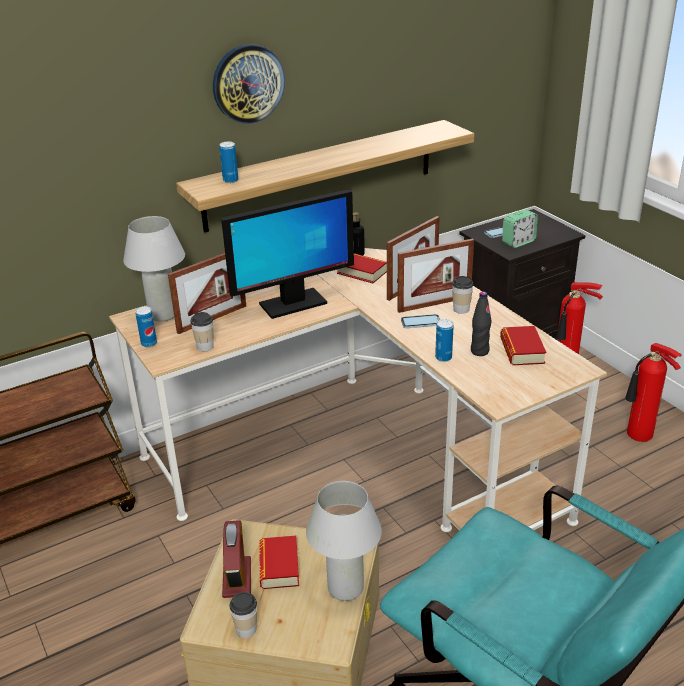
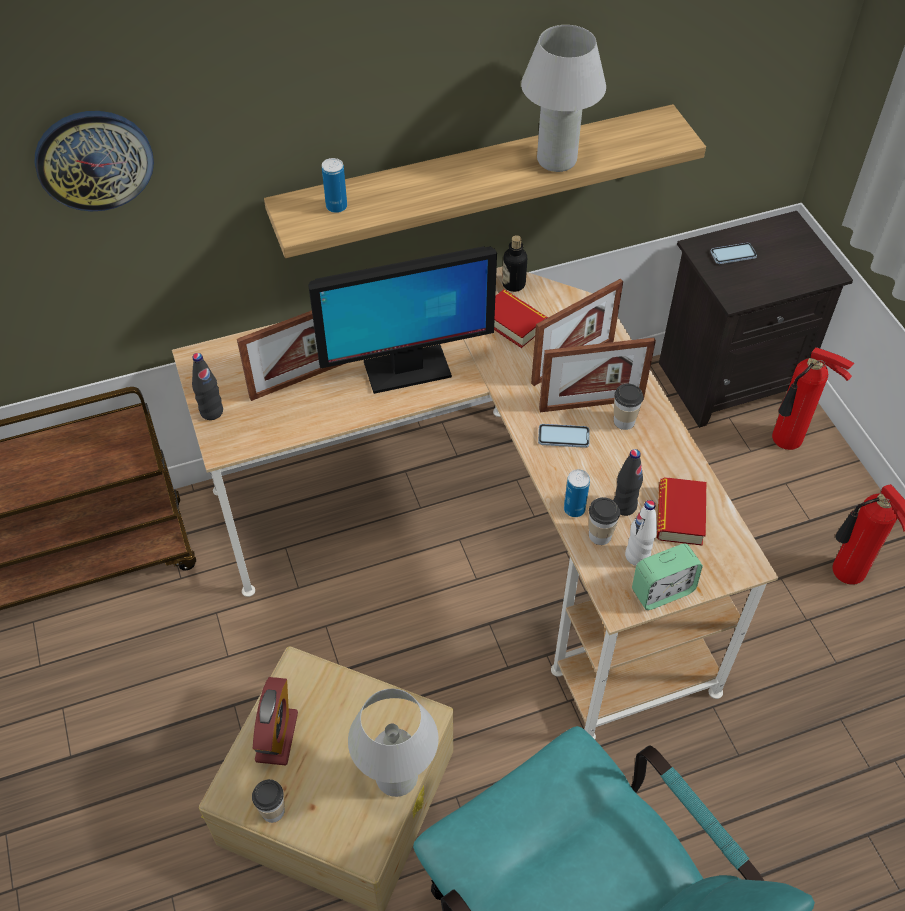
camera: 10 degrees right, 20 degrees up
(149, 343) = (211, 412): can -> black bottle
(163, 314) = (239, 360): white table lamp -> white table lamp (556, 160)
(205, 346) = (279, 430): cup -> cup (600, 535)
(248, 83) = (372, 74): wall clock -> wall clock (94, 160)
(279, 567) = (328, 730): book -> none
(500, 375) = (637, 556): none -> white bottle
(518, 242) = (753, 279): alarm clock -> alarm clock (662, 591)

